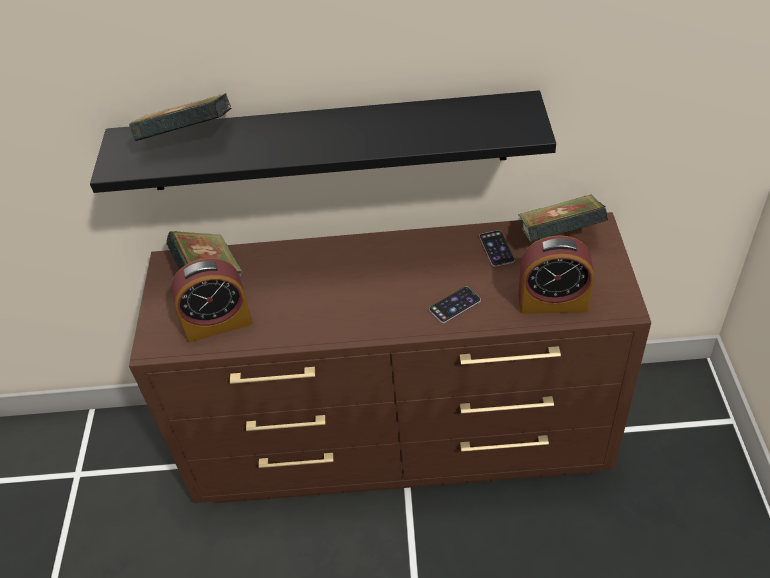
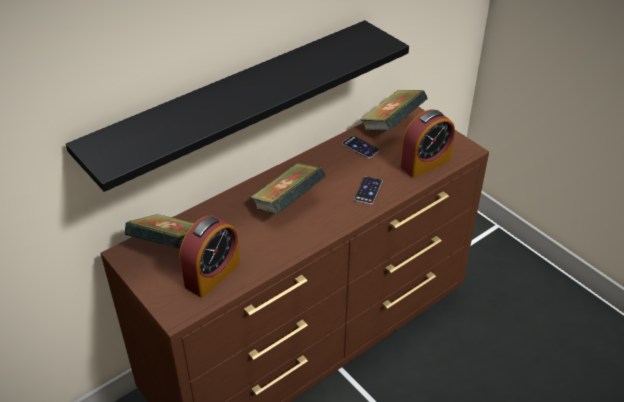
camera: 40 degrees left, 5 degrees down
(188, 140) = (151, 127): book -> book (288, 204)

